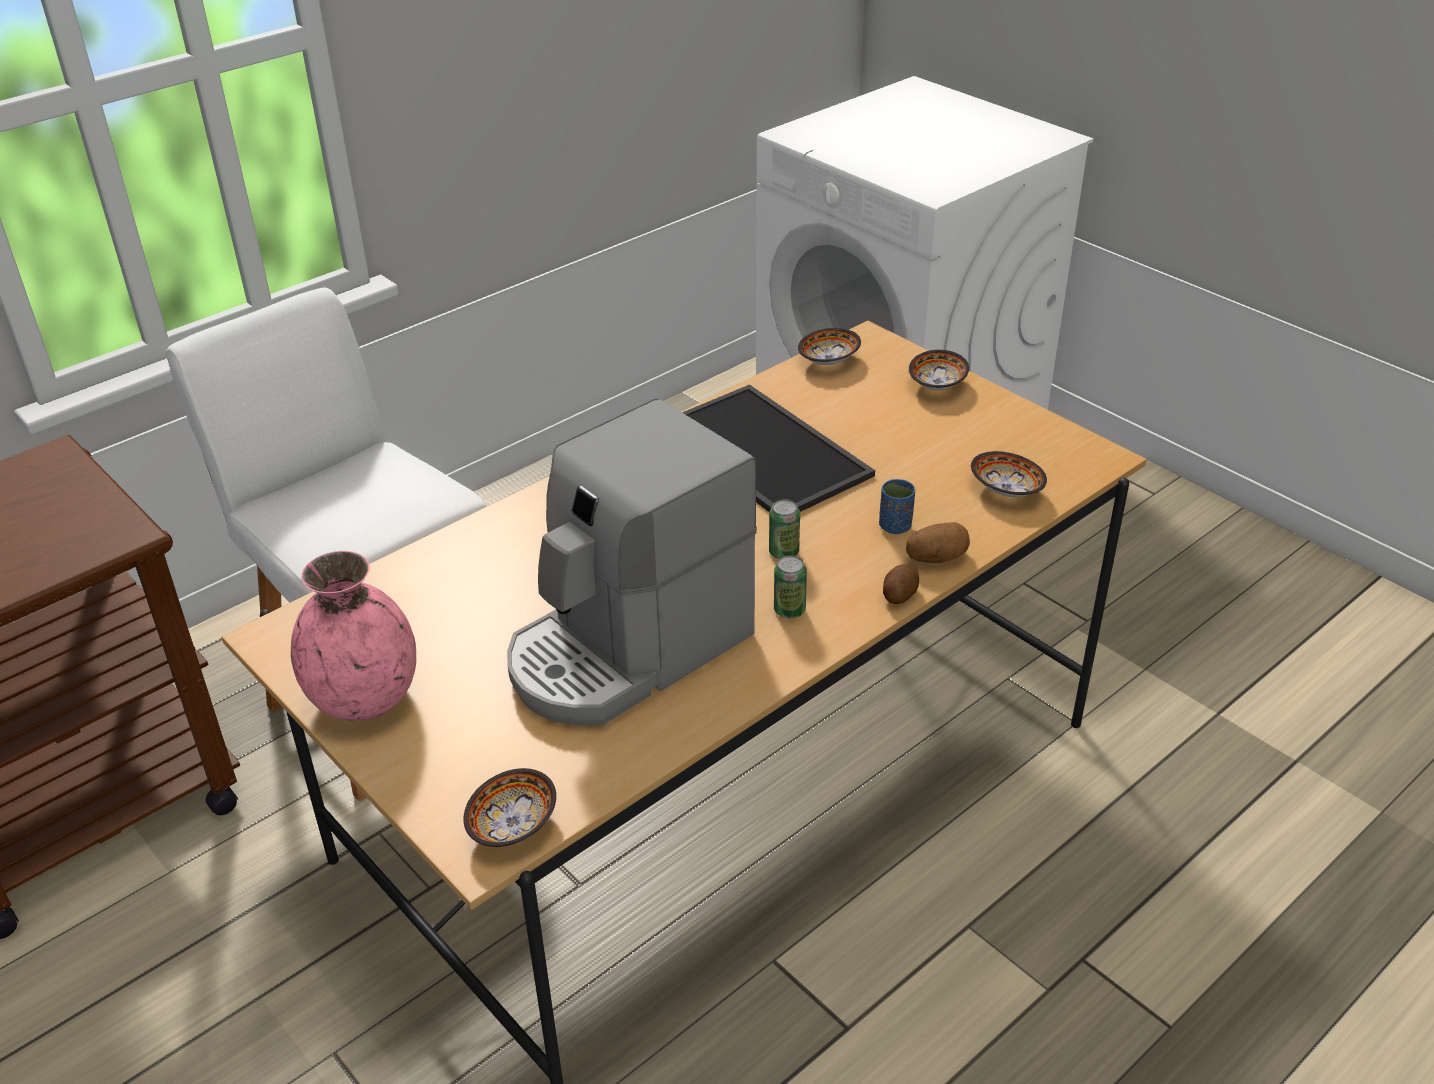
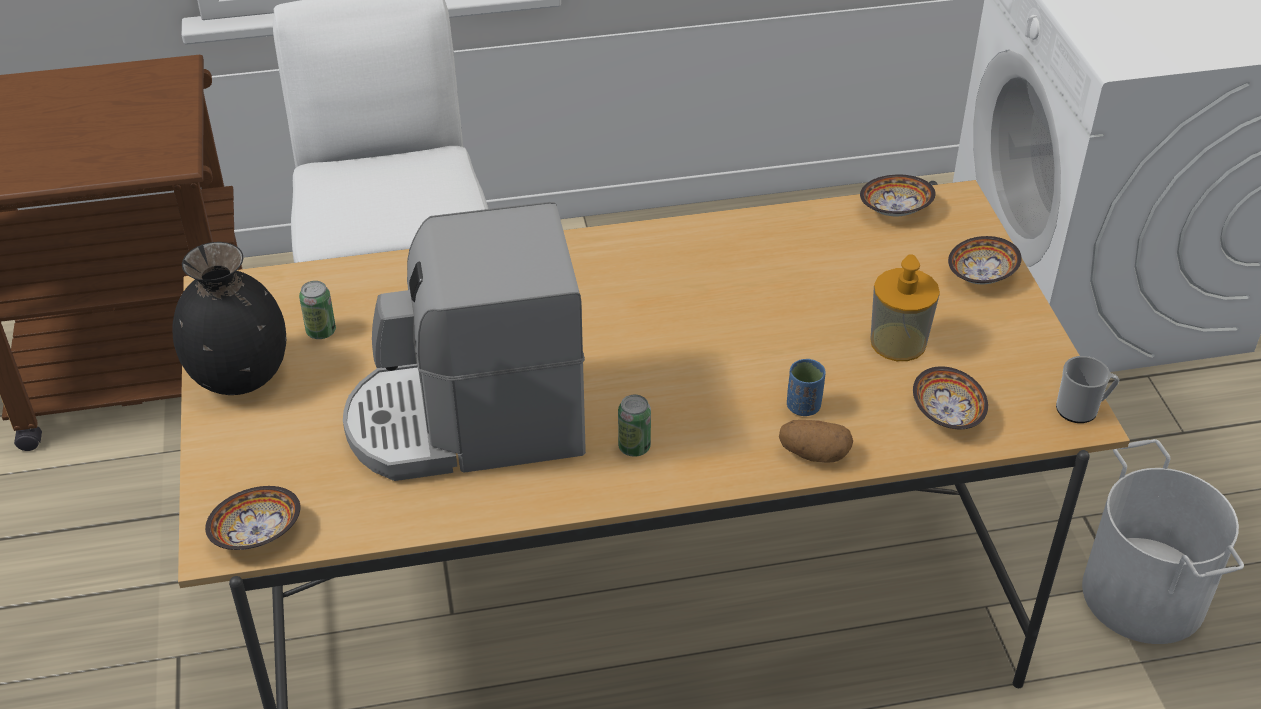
camera: 30 degrees right, 5 degrees up
(365, 697) = (240, 375): pink vase -> black vase
(768, 451) = (753, 283): tray -> none
(784, 552) = (678, 389): can -> can (321, 331)
(899, 595) = (745, 475): potato -> none
(921, 453) = (898, 342): none -> soap dispenser
(1095, 450) = (1081, 409): none -> mug
(1107, 621) = (1142, 595): none -> white bucket

